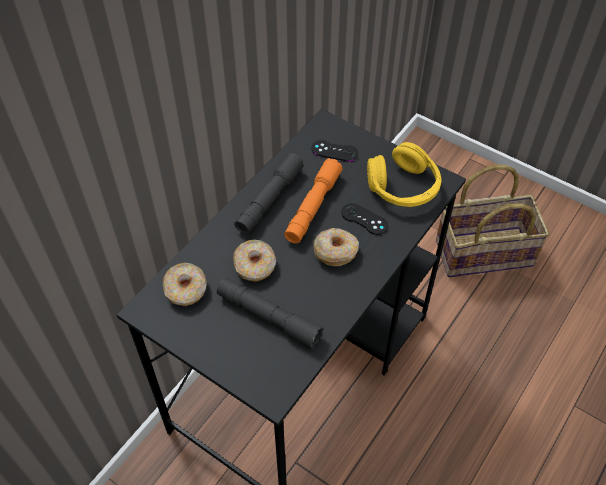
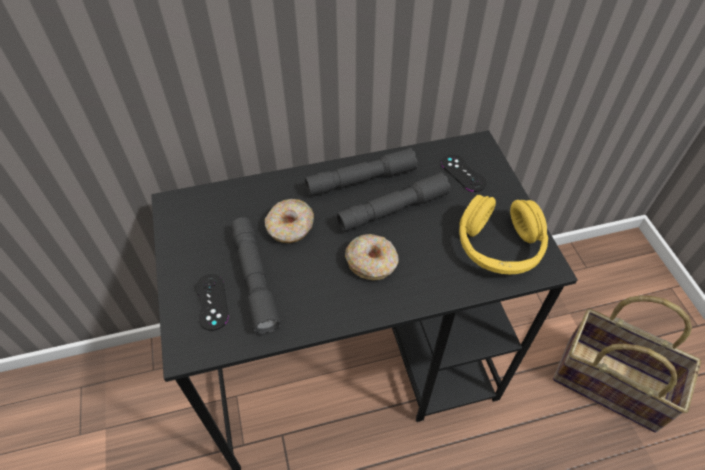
camera: 40 degrees right, 0 degrees up
(186, 289) = (218, 209): donut -> none
(313, 206) = (393, 209): orange flashlight -> grey flashlight
(364, 219) = (429, 251): black game controller -> black game controller (211, 302)

